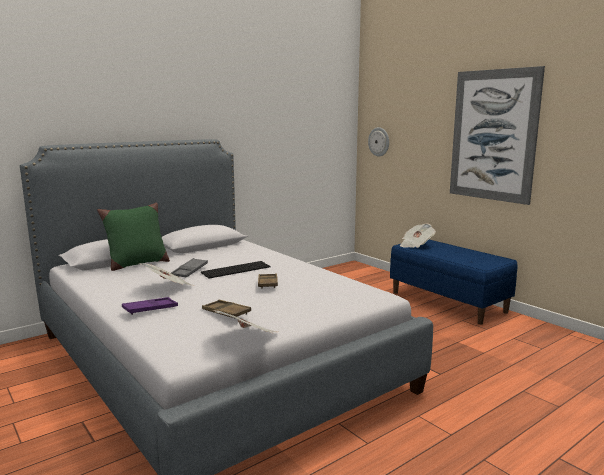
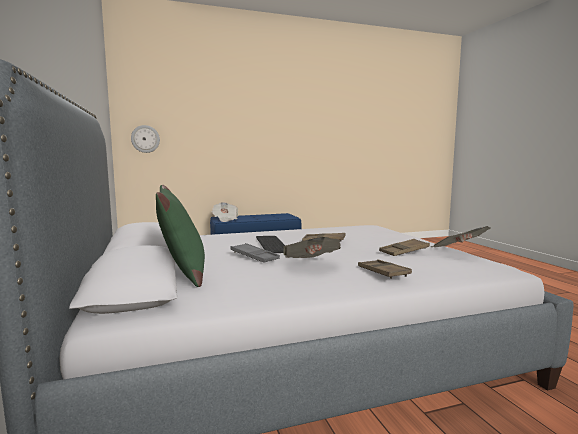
camera: 70 degrees left, 5 degrees down
(150, 309) = (383, 272): purple tray -> brown tray
(493, 135) = (260, 131): picture -> none

